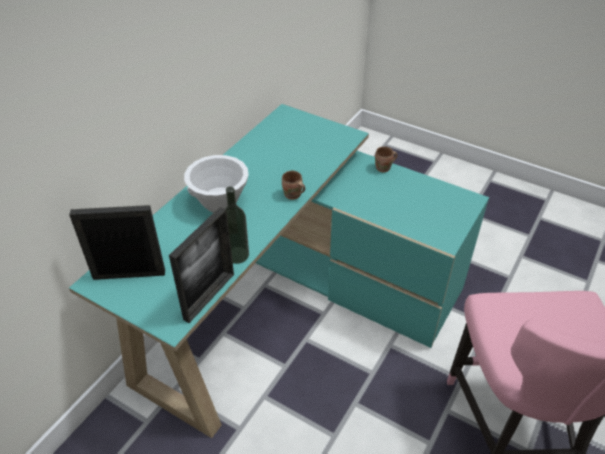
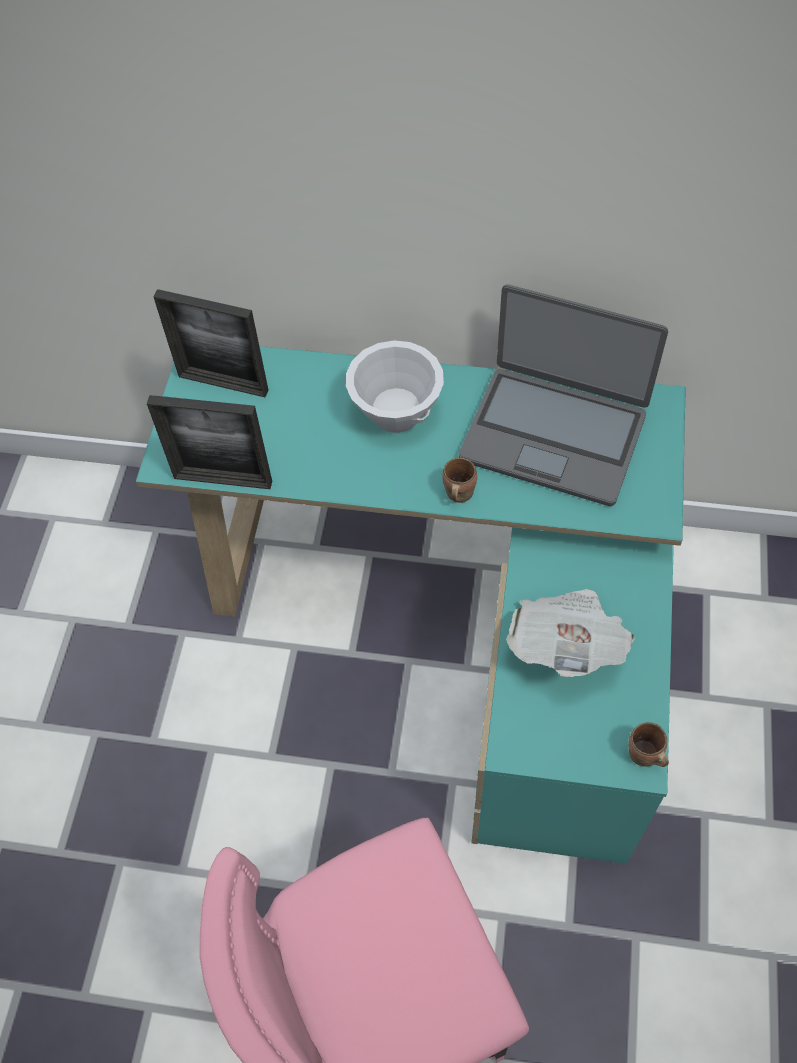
camera: 70 degrees right, 15 degrees up
(129, 275) = (223, 383): picture frame -> picture frame turned 135 degrees clockwise
(237, 255) = (305, 478): bottle -> none
(279, 151) = (553, 434): none -> laptop
(384, 168) = (647, 603): brown mug -> brown mug (643, 756)
(394, 202) = (567, 644): none -> newspaper

